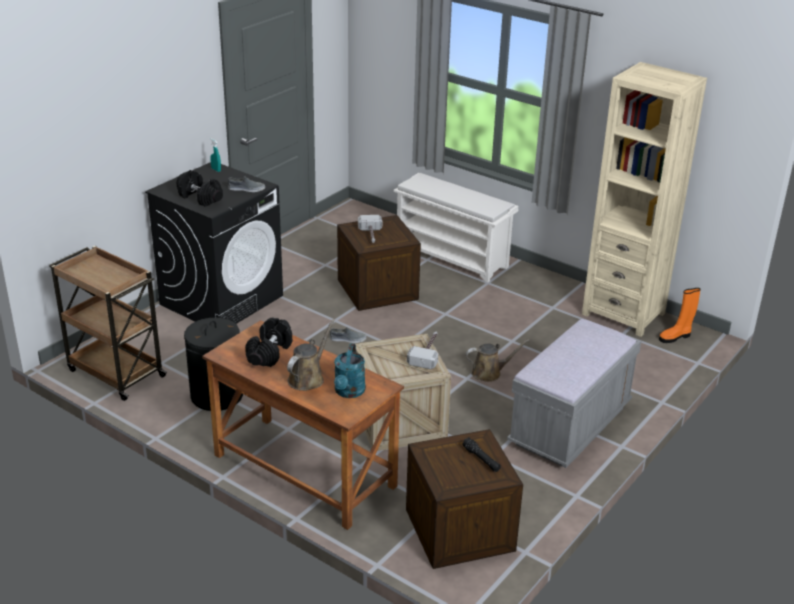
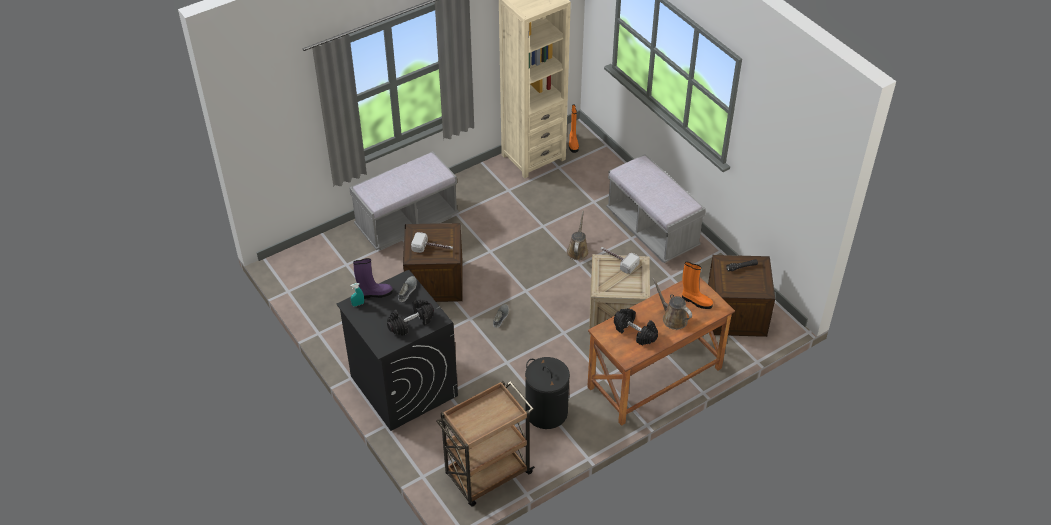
camera: 70 degrees left, 15 degrees up
(234, 175) = (375, 293): none -> purple boot
(349, 392) = (695, 301): turquoise watering can -> orange boot
(453, 257) = (407, 222): white shoe rack -> grey bench

